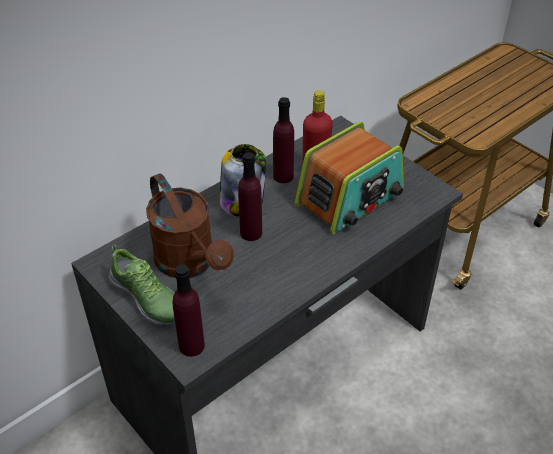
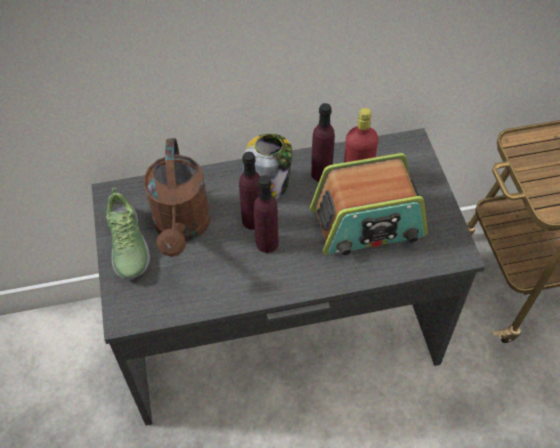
camera: 30 degrees right, 10 degrees up
(191, 346) = (133, 306): purple bottle -> purple bottle (267, 243)

